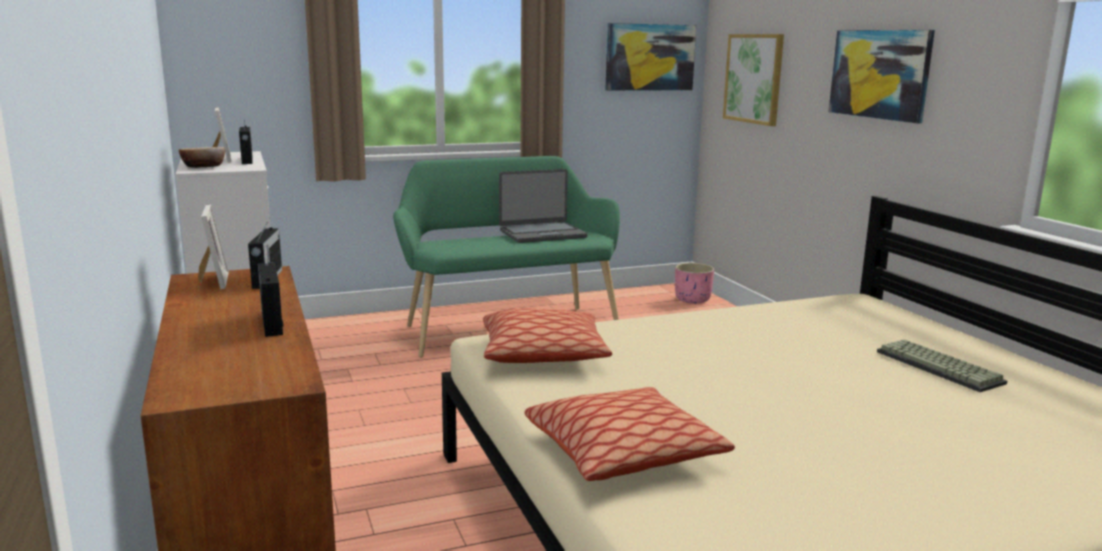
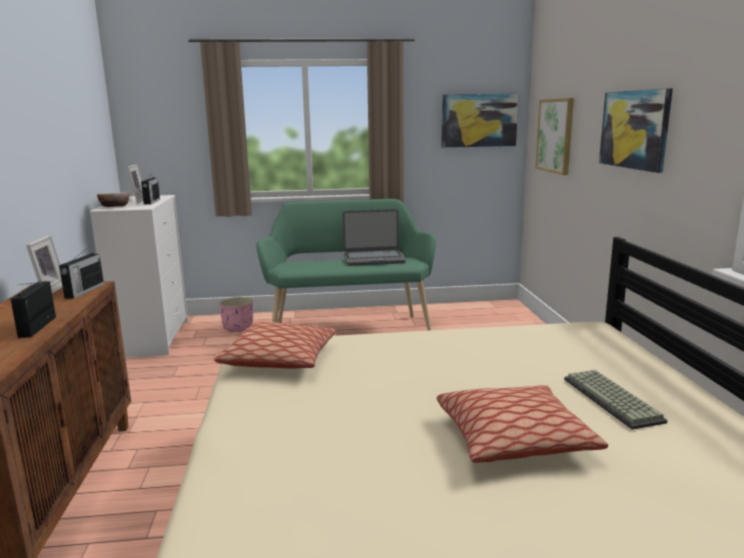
camera: 15 degrees right, 0 degrees up
(623, 452) = (255, 456): pillow -> pillow (513, 439)
(693, 300) = (509, 314): pink planter -> pink planter (238, 328)

